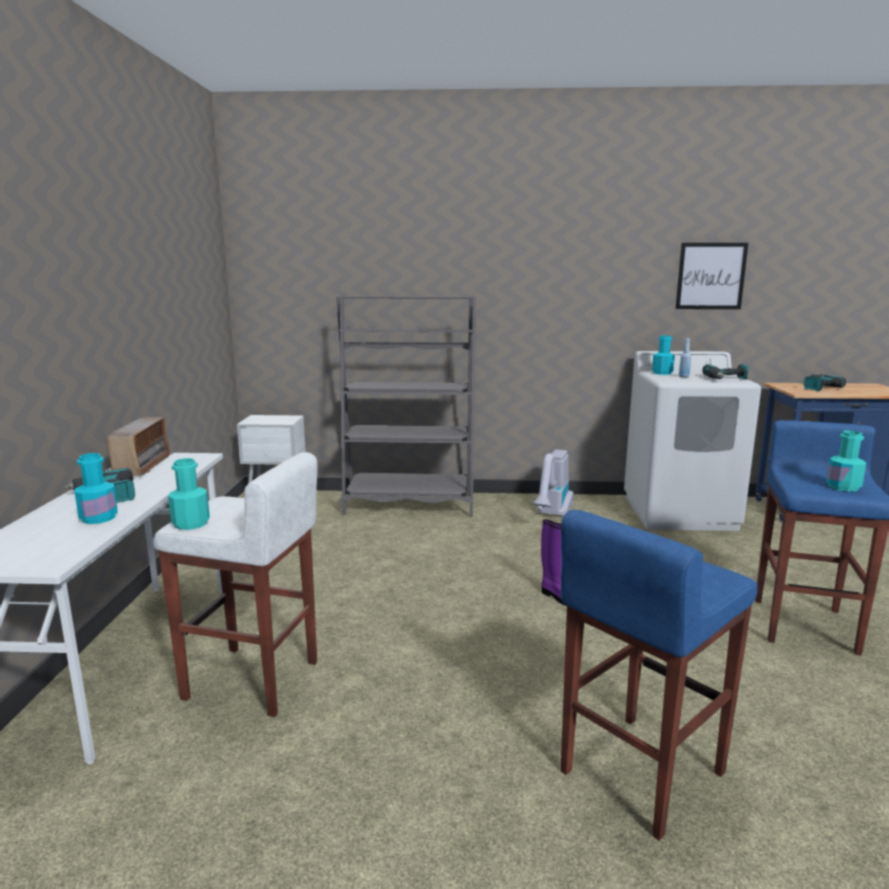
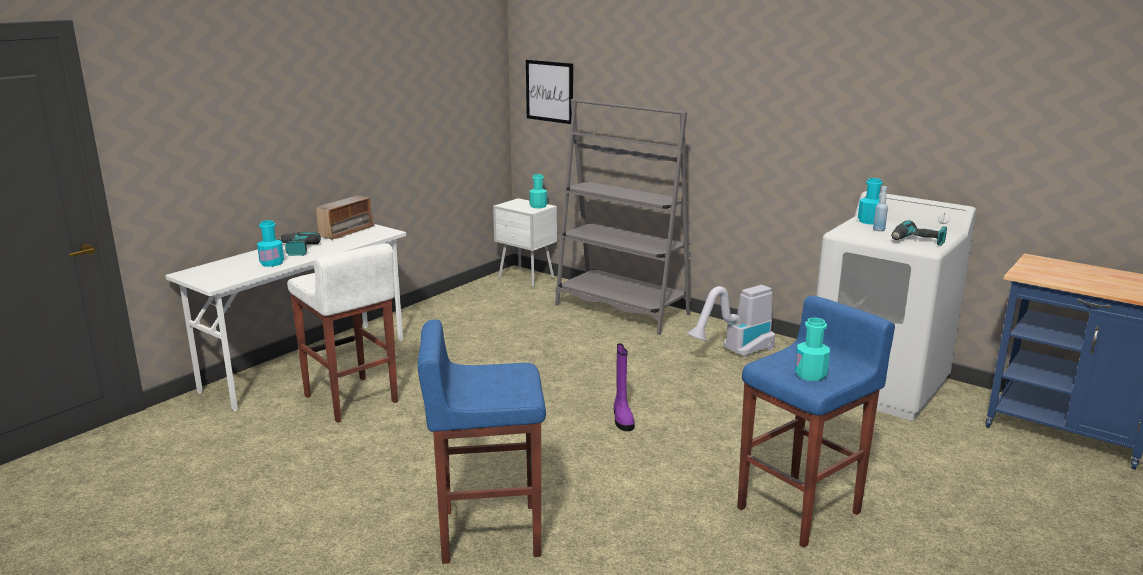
camera: 35 degrees right, 5 degrees up
(191, 523) = (309, 278): turquoise bottle -> turquoise bottle (538, 206)
(710, 276) = (966, 111): picture -> picture (549, 91)
(817, 388) = (1071, 272): power drill -> none

